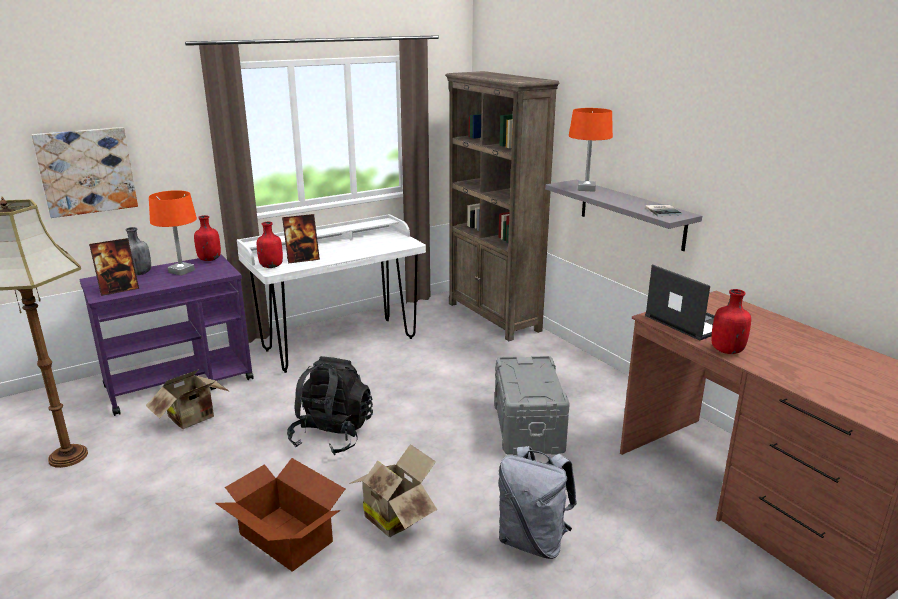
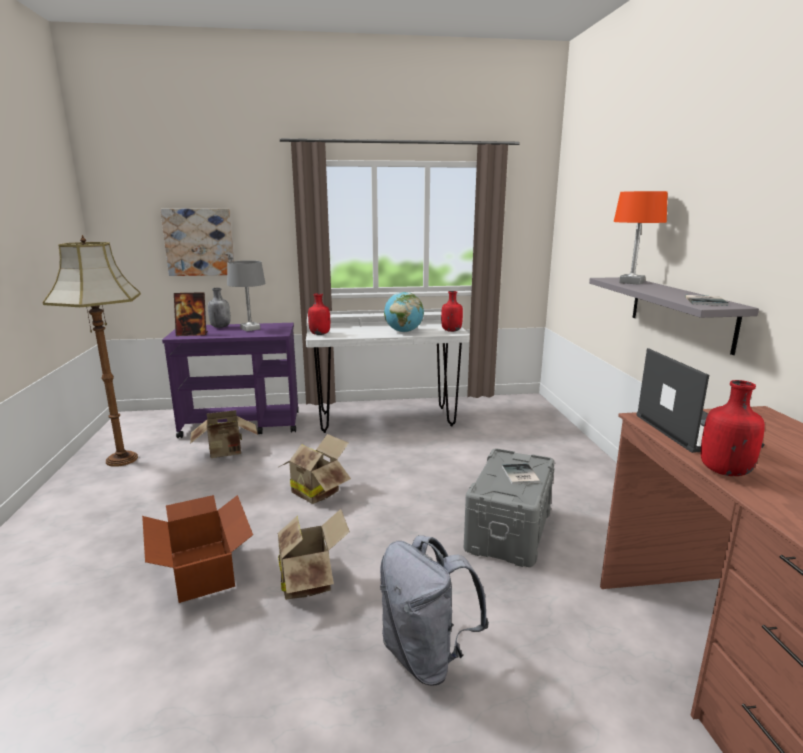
camera: 25 degrees right, 5 degrees down
(182, 271) = (250, 329): orange table lamp -> grey table lamp
(209, 259) = (280, 324): red bottle -> red bottle (451, 331)
(302, 259) = (350, 332): picture frame -> none
(332, 435) = (317, 491): black backpack -> cardboard box
(357, 250) = (403, 331): none -> globe
(494, 317) = (545, 422): brown bookcase -> none
(535, 377) = (519, 475): none -> book

